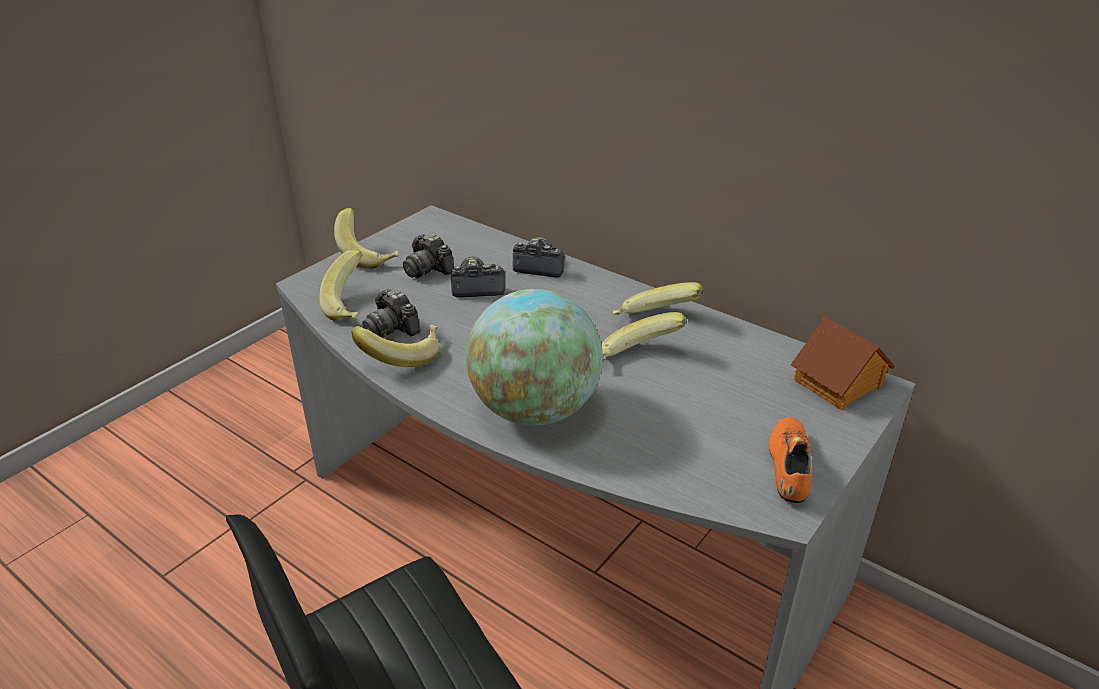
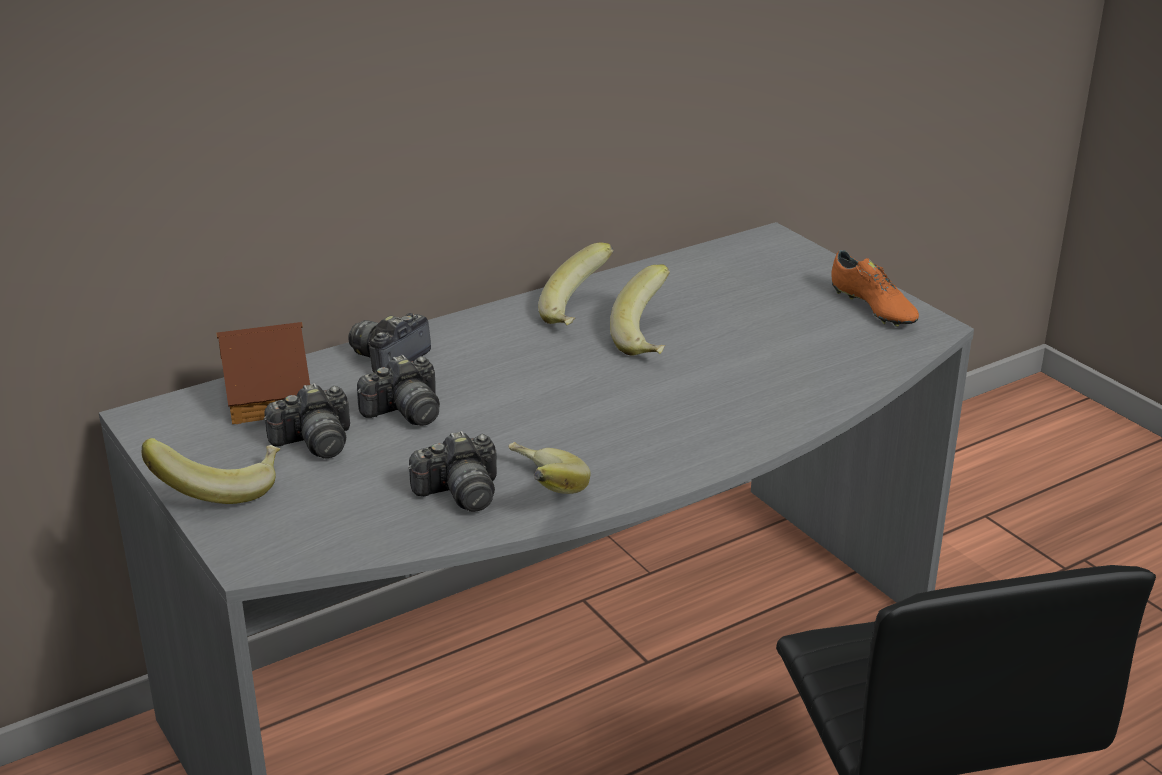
camera: 70 degrees left, 5 degrees down
(352, 305) = (367, 520): banana -> none
(477, 288) = (405, 412): camera -> camera turned 135 degrees counterclockwise
(535, 410) = (712, 419): globe -> none
(789, 467) = (872, 308): orange shoe -> orange shoe turned 150 degrees counterclockwise
(838, 383) = (758, 253): toy house -> toy house (269, 398)

